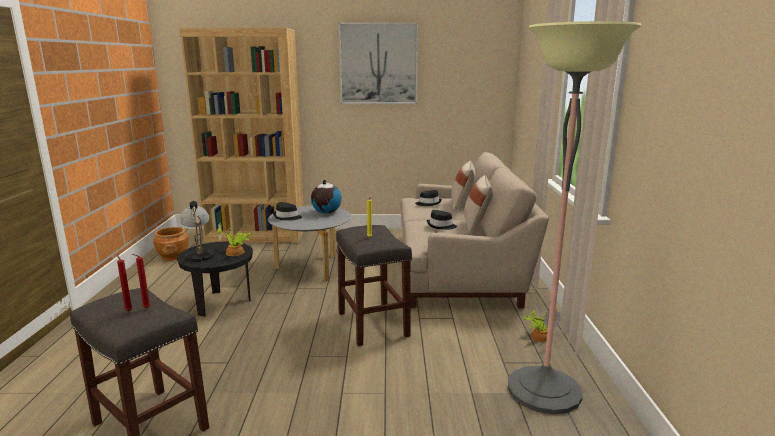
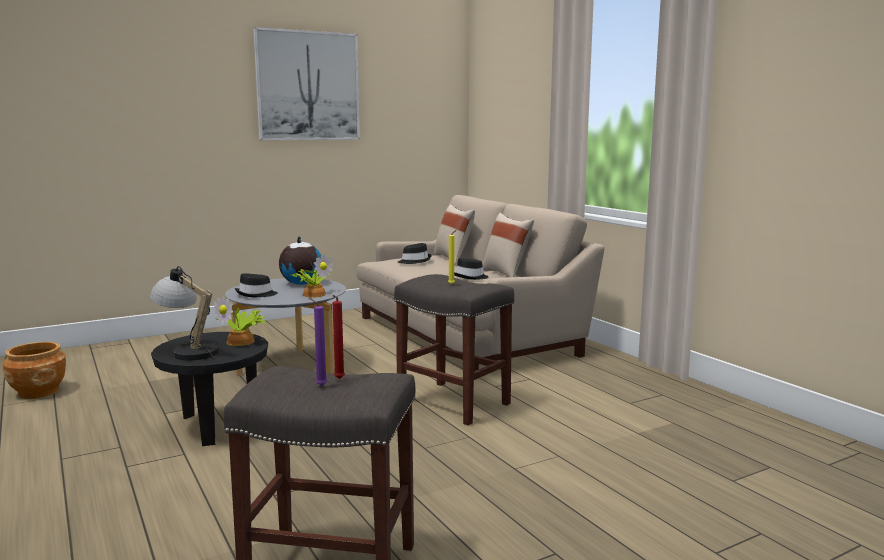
camera: 30 degrees left, 5 degrees down
(128, 310) = (320, 385): red candle -> purple candle
(256, 235) = (145, 346): brown bookcase -> none
(541, 336) = (631, 375): potted plant -> potted plant (314, 294)
(544, 390) = (693, 414): floor lamp -> none

